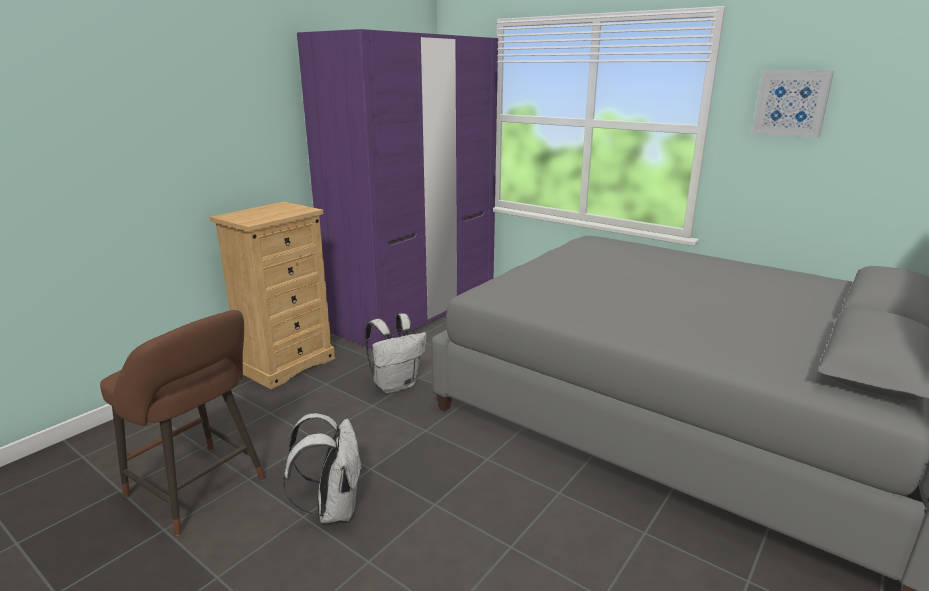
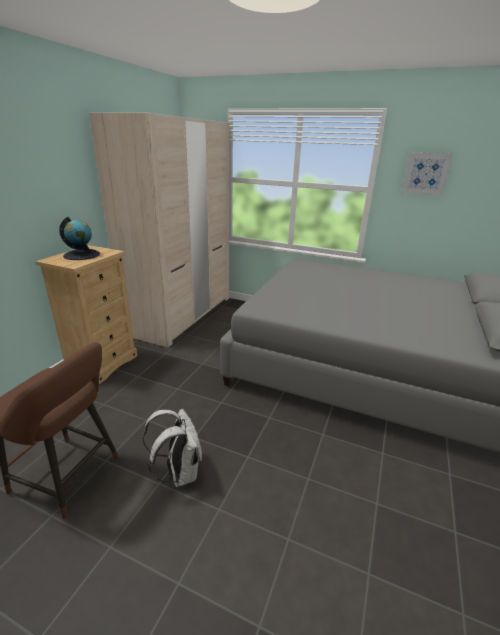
camera: 15 degrees left, 5 degrees up
(268, 212) = (82, 255): none -> globe
(396, 385) = (188, 371): white backpack -> none
(415, 312) = (181, 315): purple wardrobe -> beige wardrobe

